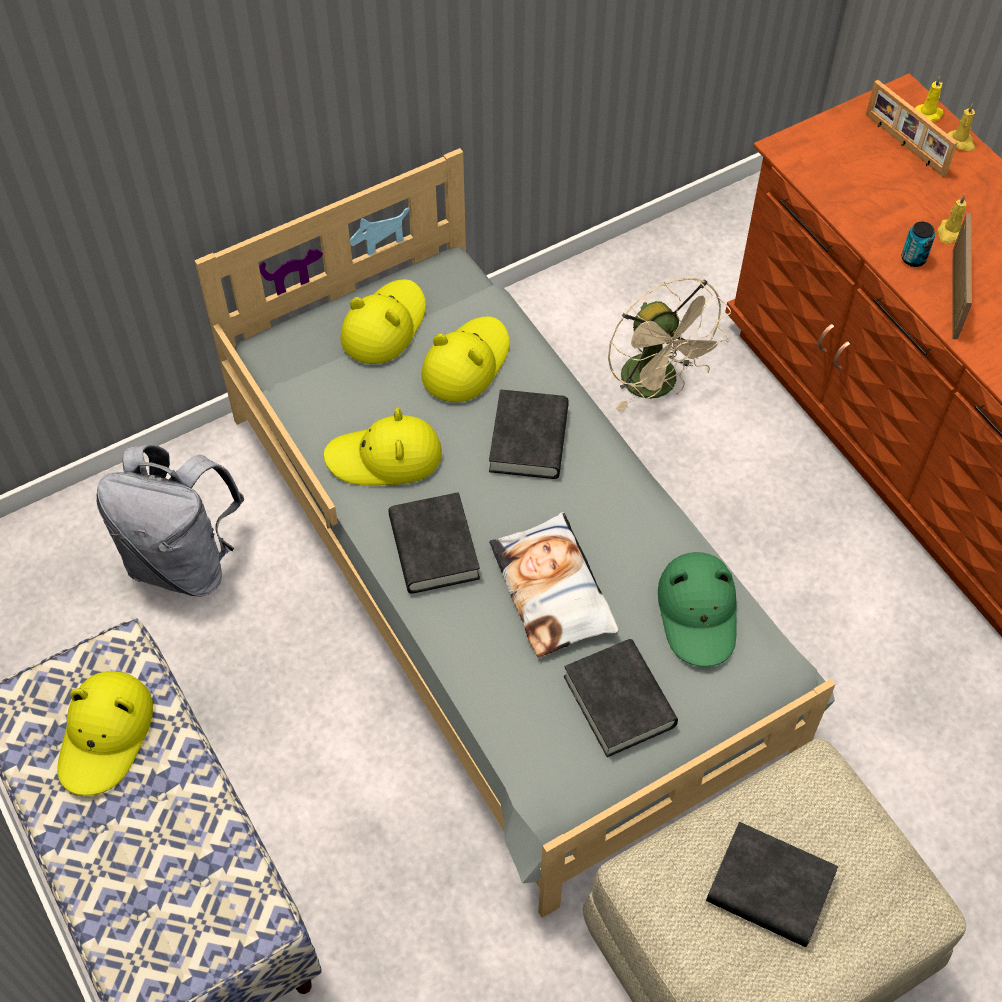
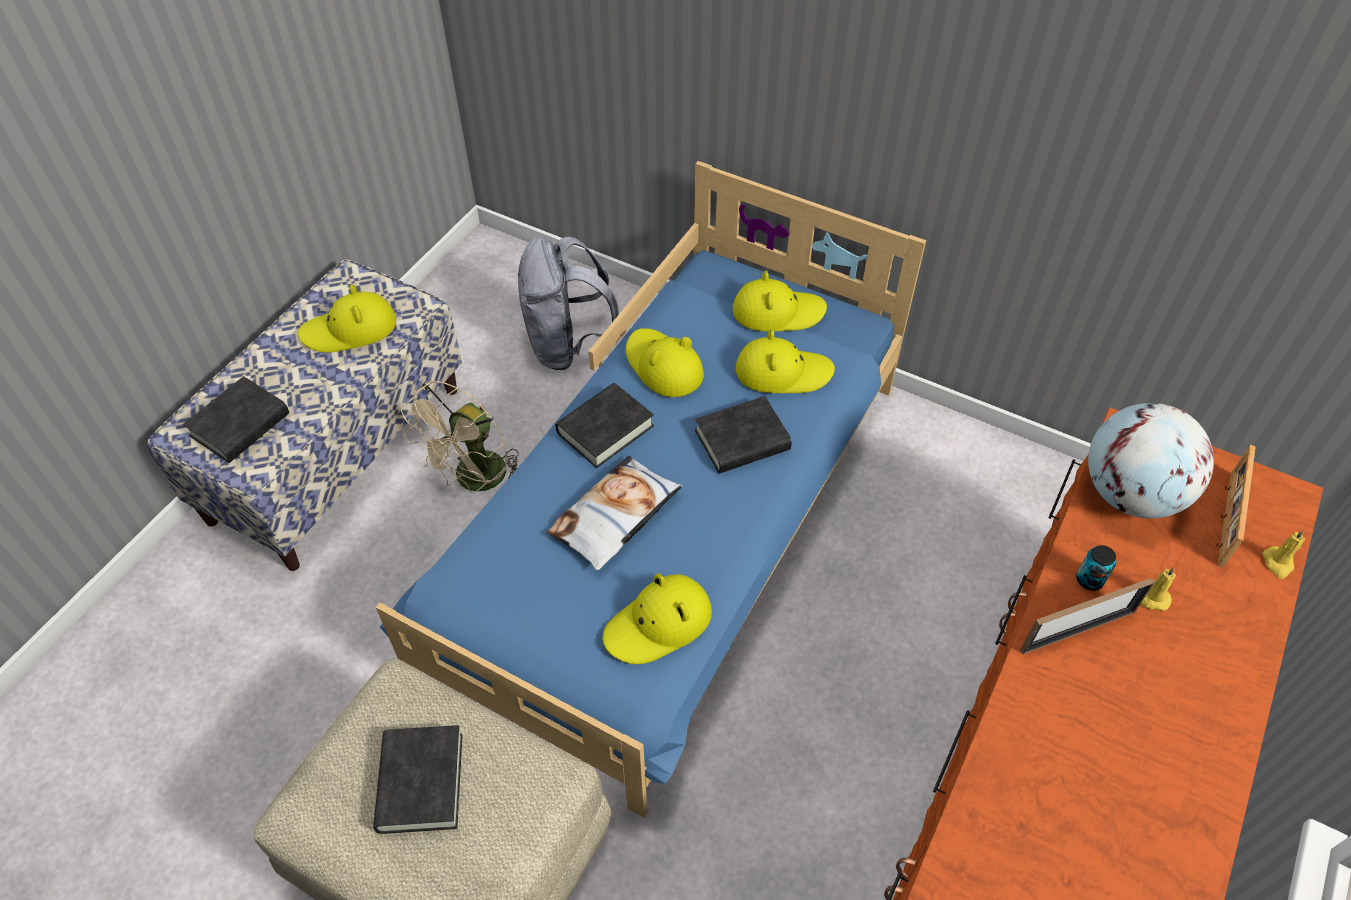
camera: 60 degrees right, 5 degrees down
(503, 581) = (674, 528): grey bed -> blue bed
(619, 701) = (543, 605): black book -> black book (240, 425)
(658, 386) = (931, 545): beige fan -> beige fan (475, 481)
(698, 613) = (658, 624): green hat -> yellow hat
(849, 184) = (1130, 494): none -> globe
(928, 114) = (1285, 523): yellow candle -> none

